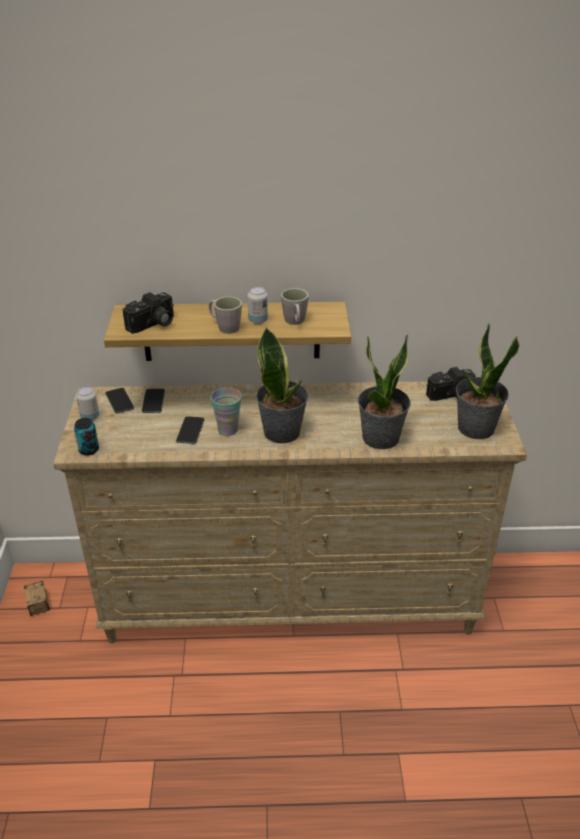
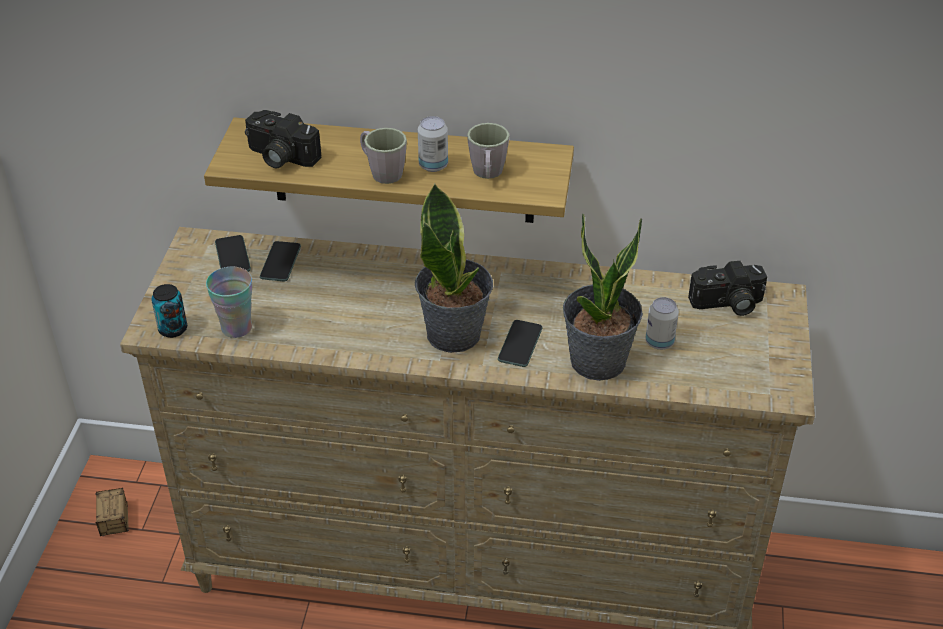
camera: 10 degrees right, 5 degrees up
(90, 417) = (185, 277): can -> can (659, 342)
(153, 324) = (279, 157): camera -> camera turned 60 degrees clockwise
(190, 430) = (322, 316): phone -> phone (520, 344)
(228, 430) = (376, 321): cup -> cup (236, 328)
(475, 428) = (747, 363): potted plant -> none

